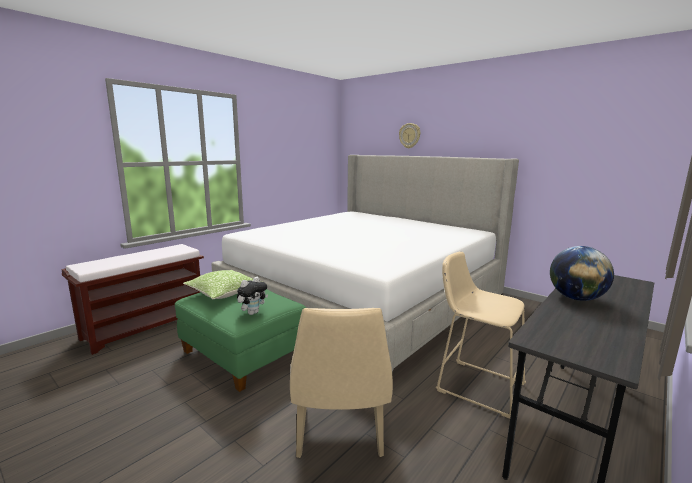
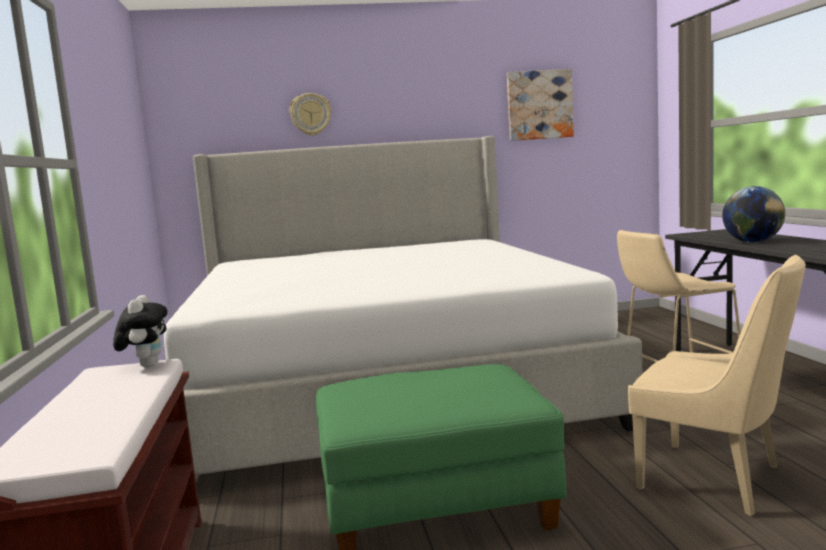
camera: 50 degrees left, 5 degrees down
(224, 292) = (382, 395): pillow -> none
(252, 312) = (508, 386): plush toy -> plush toy (146, 365)
(571, 136) = (539, 105): none -> picture

